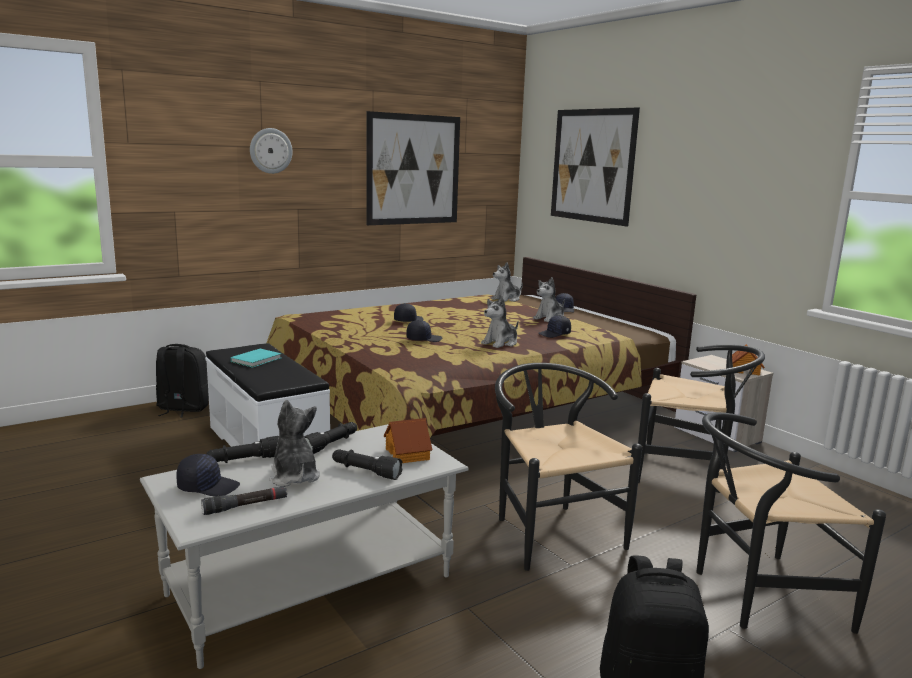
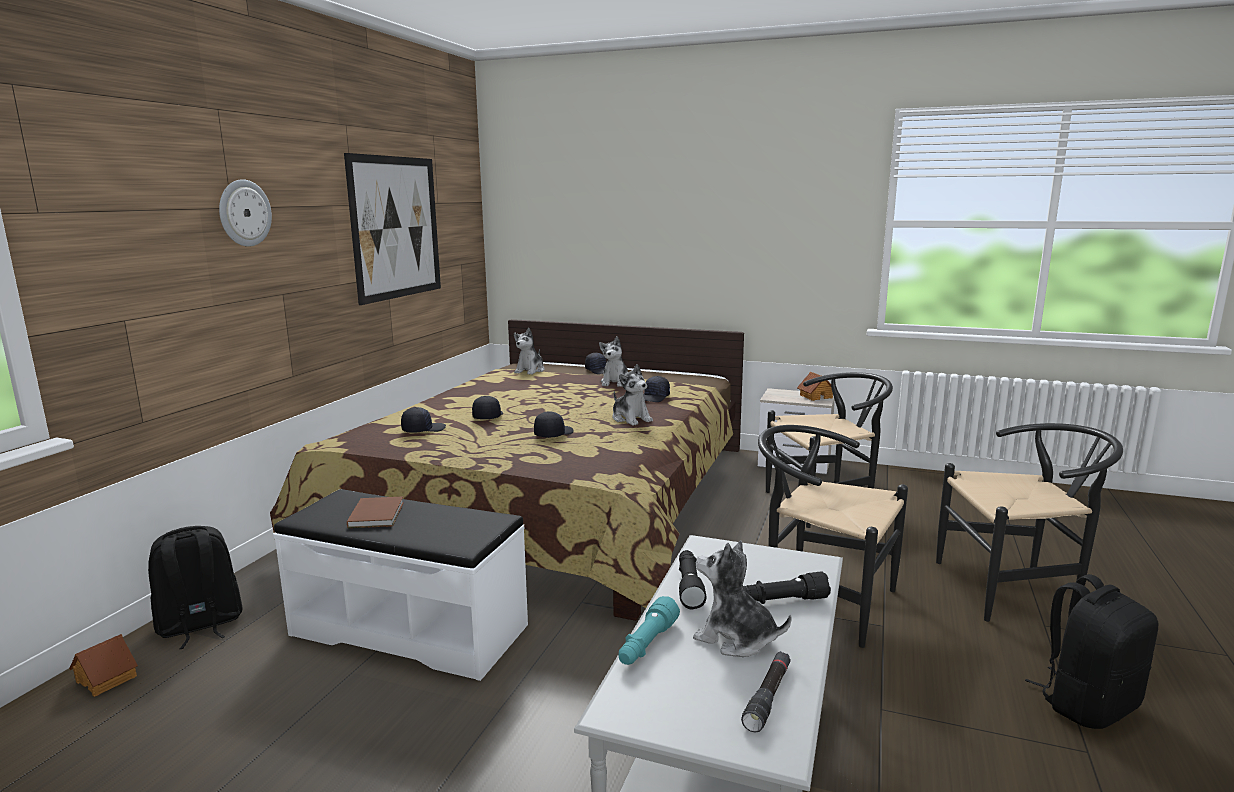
camera: 35 degrees left, 0 degrees up
(208, 486) = (681, 696): black cap -> black cap (423, 429)
(245, 460) = (647, 644): black flashlight -> turquoise flashlight
(257, 360) = (378, 514): turquoise book -> brown book
(408, 454) = (775, 565): toy house -> toy house (107, 678)
(500, 343) = (631, 419): plush toy -> plush toy turned 45 degrees counterclockwise
(592, 165) = (593, 210): picture -> none
(756, 595) = (1017, 589): black chair -> black chair turned 135 degrees counterclockwise

